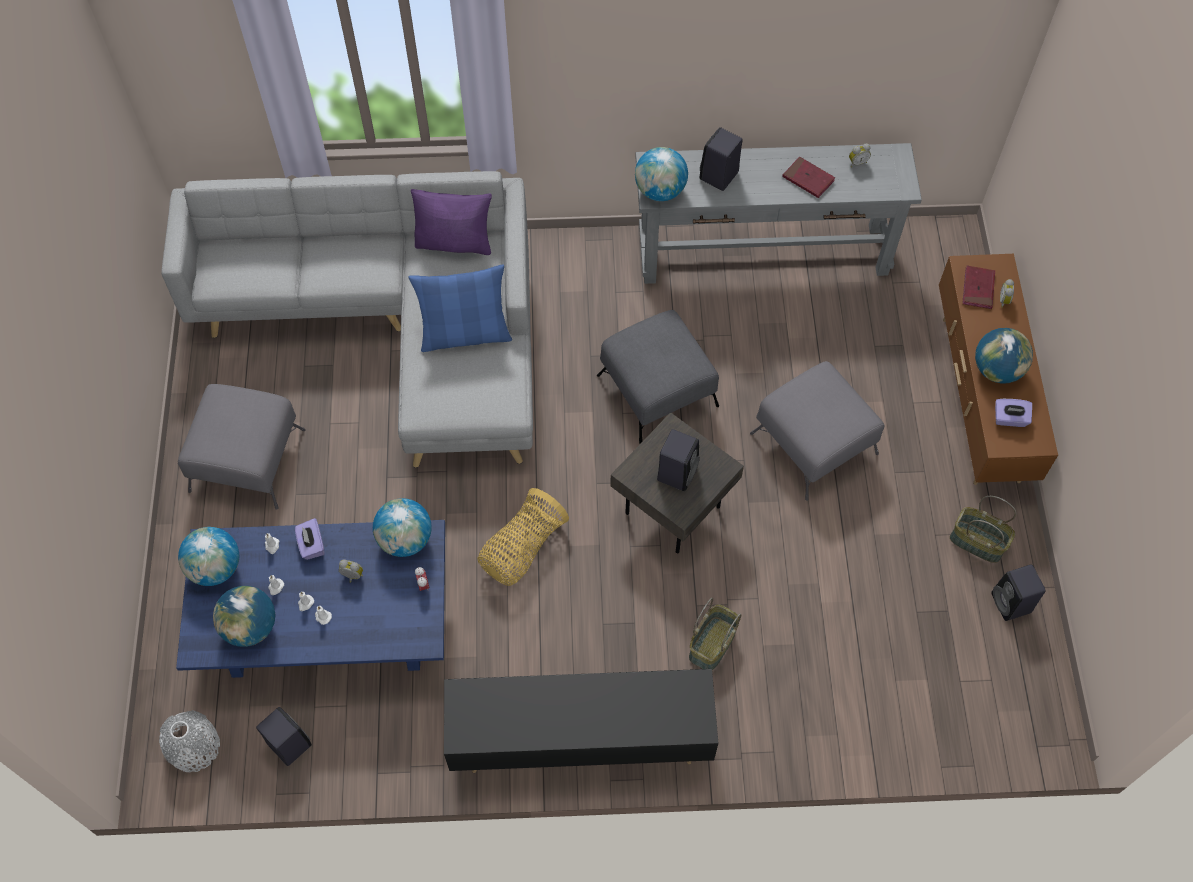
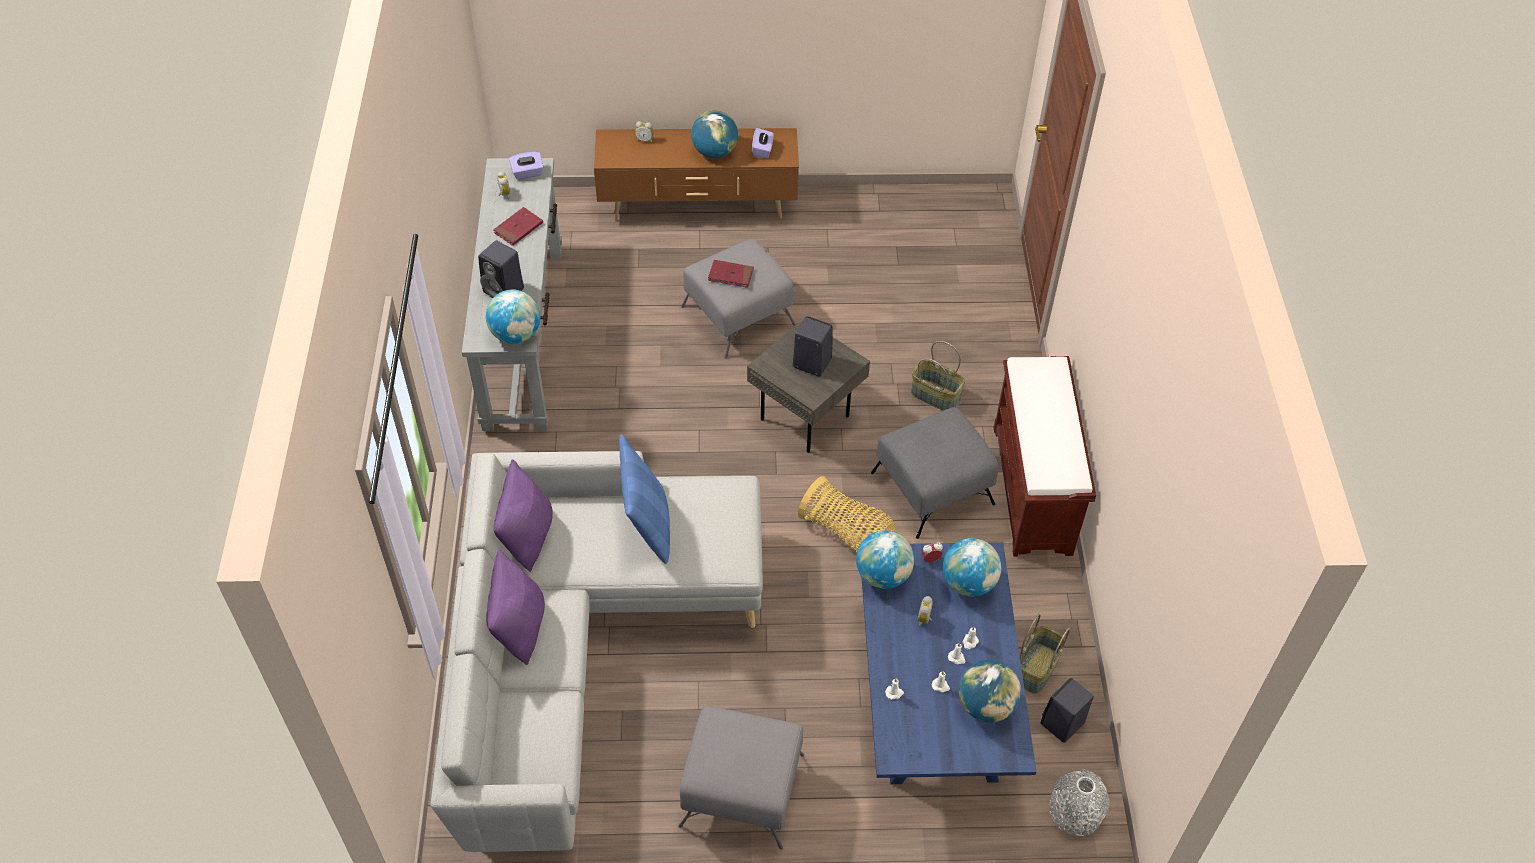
camera: 90 degrees left, 10 degrees down
(216, 568) = (922, 744): globe -> globe (968, 583)
(311, 545) = (892, 656): purple tissue box -> purple tissue box (527, 173)
(359, 245) = (519, 627): none -> purple pillow
(580, 741) = (1033, 491): black tv stand -> brown bench
(657, 391) = (676, 424): grey ottoman -> grey ottoman (933, 488)
(976, 542) = (835, 223): basket -> basket (1037, 669)
(978, 289) = (631, 154): red book -> red book (730, 275)
(1012, 604) = (888, 209): black speaker -> none

